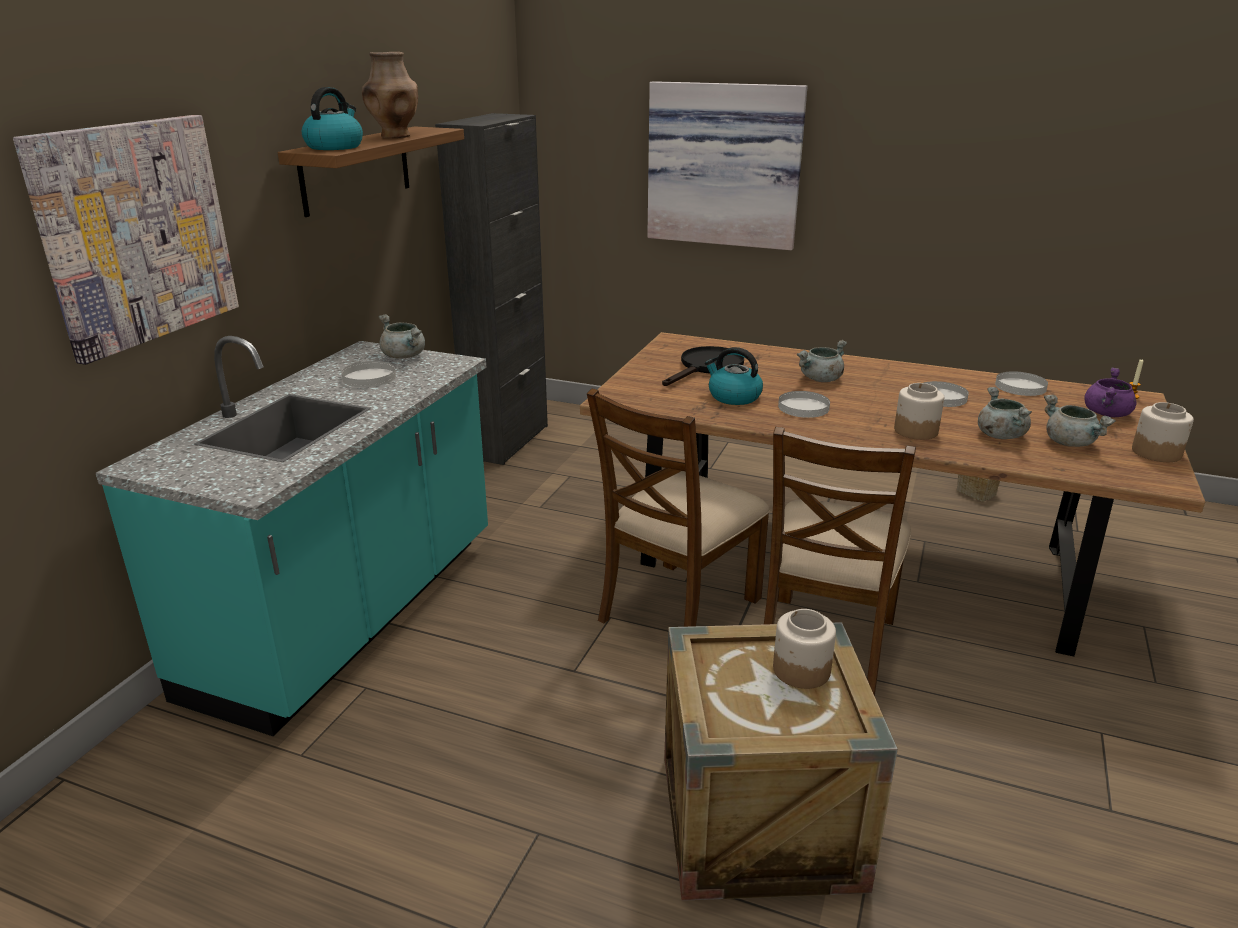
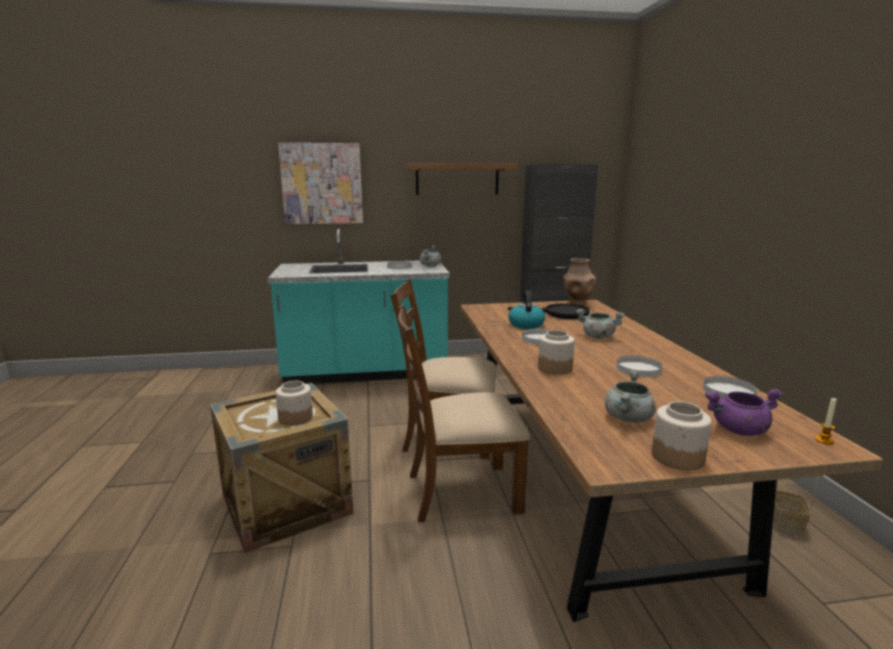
camera: 60 degrees right, 10 degrees down
(335, 147) = (426, 163): kettle -> none
(395, 136) = (470, 163): brown vase -> brown vase (577, 303)
(725, 165) = (701, 199): picture -> none
(999, 435) = (596, 392): grey cooking pot -> none

